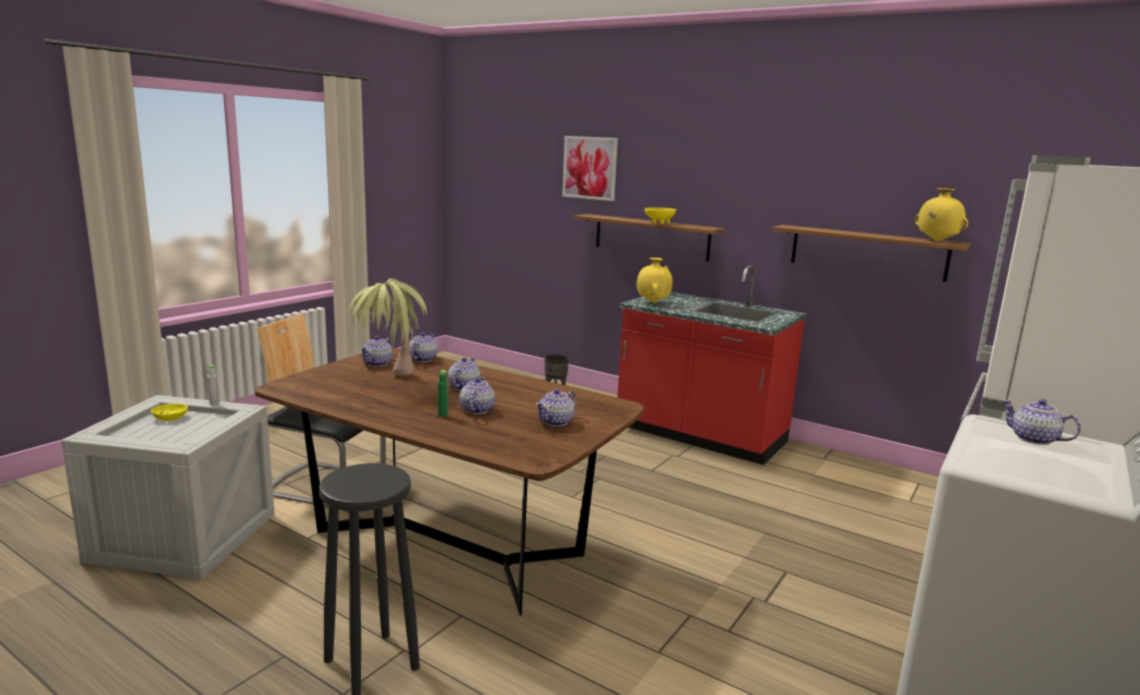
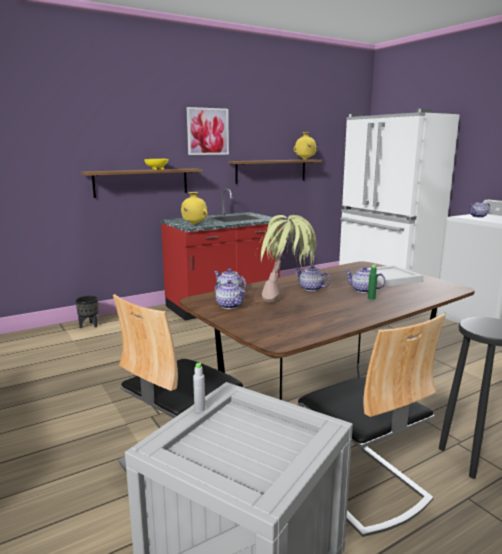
camera: 65 degrees left, 0 degrees up
(170, 417) = (208, 445): yellow bowl -> none
(298, 581) = (361, 485): none -> chair
(556, 422) = (390, 278): teapot -> white tray
(590, 168) = (76, 131): picture -> picture (207, 131)

